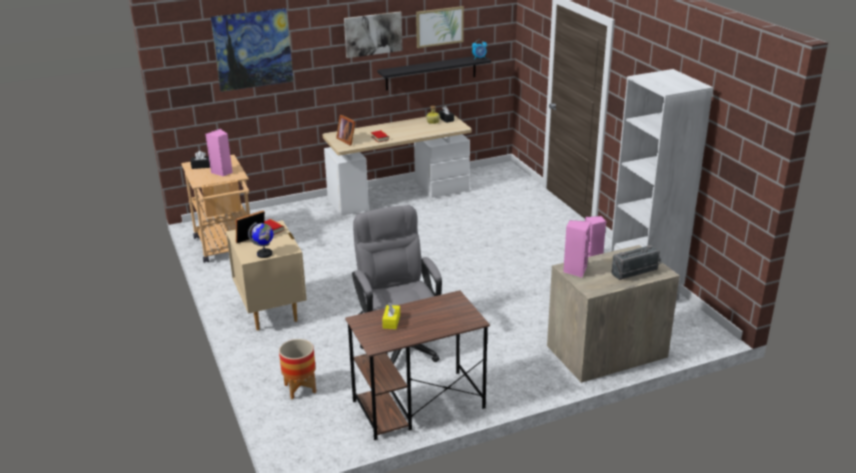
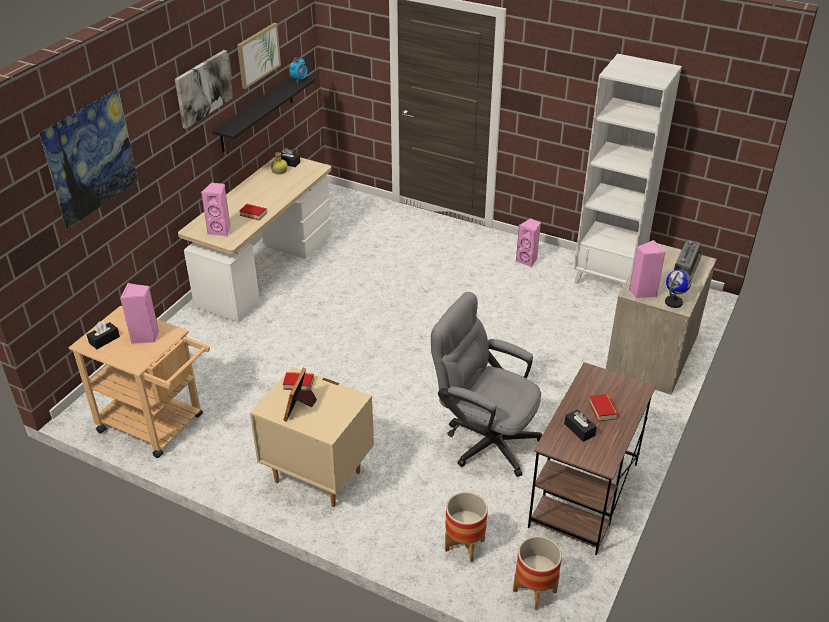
camera: 40 degrees left, 10 degrees up
(264, 254) = (337, 419): globe -> globe (673, 302)
(305, 435) = (534, 591): none -> planter
(347, 140) = (221, 231): picture frame -> pink speaker
(391, 321) = (579, 429): yellow tissue box -> black tissue box
(426, 319) = (602, 410): none -> book

